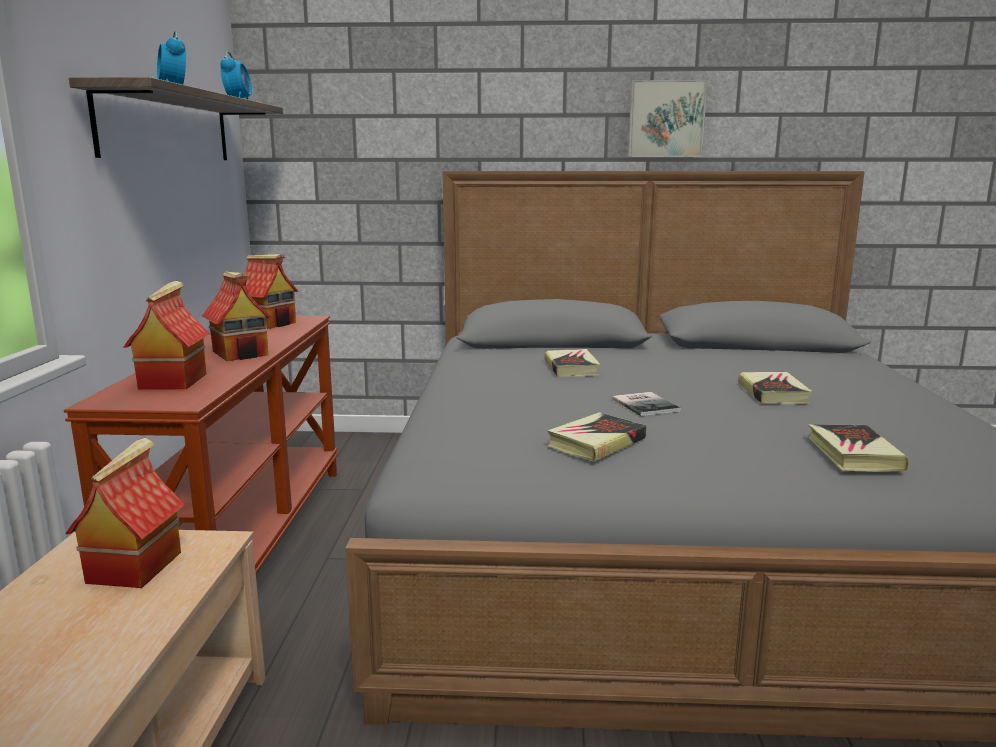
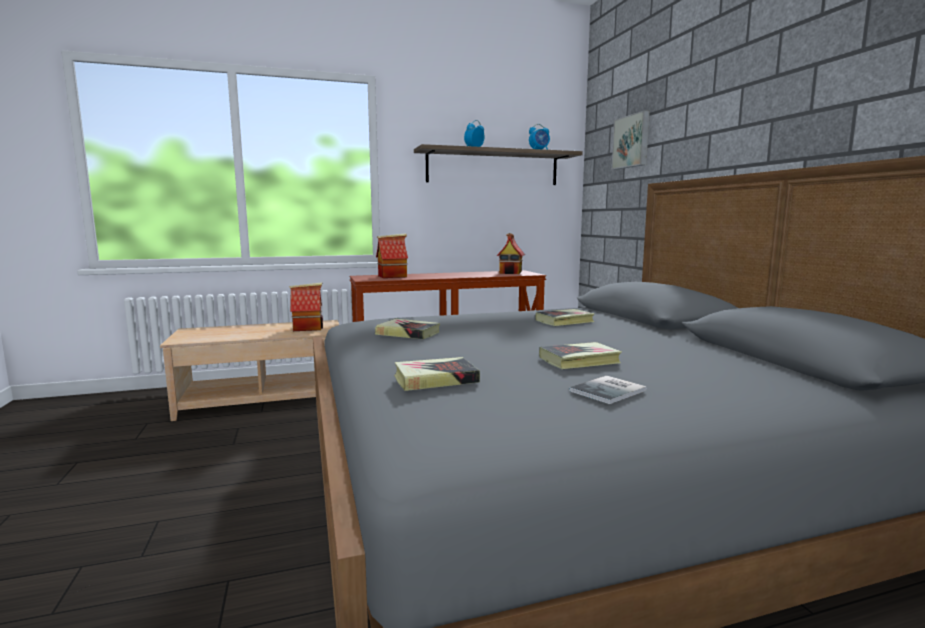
camera: 70 degrees right, 5 degrees down
(241, 353) = (446, 276): toy house -> none
(646, 404) = (497, 337): book -> book (610, 391)
(666, 119) = (822, 113): picture -> picture (632, 141)

